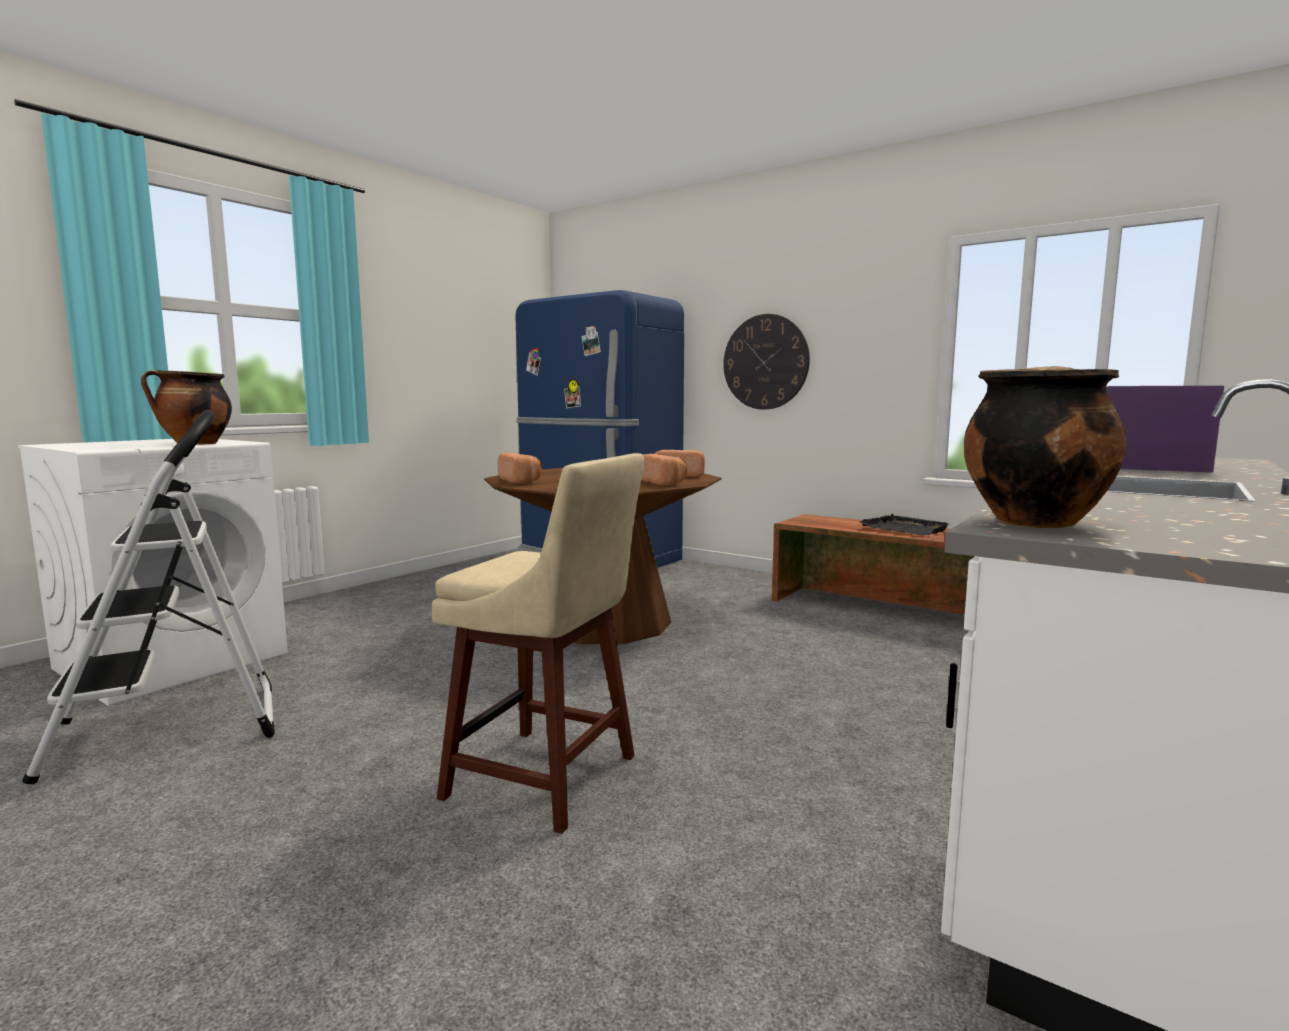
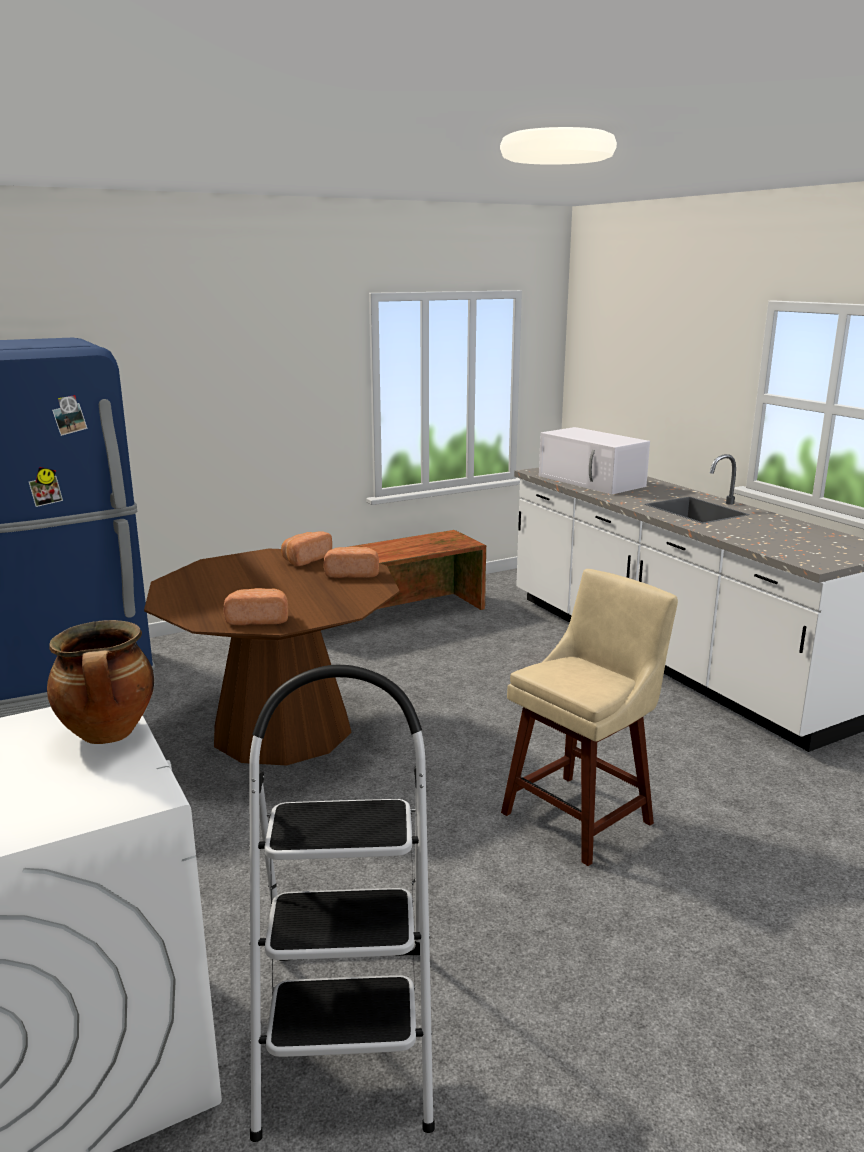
camera: 65 degrees left, 10 degrees up
(765, 362) = (206, 408): wall clock -> none
(904, 529) = (392, 547): black tray -> none
(1033, 521) = (799, 557): cooking pot -> none
(1142, 463) = (592, 481): purple microwave -> white microwave

